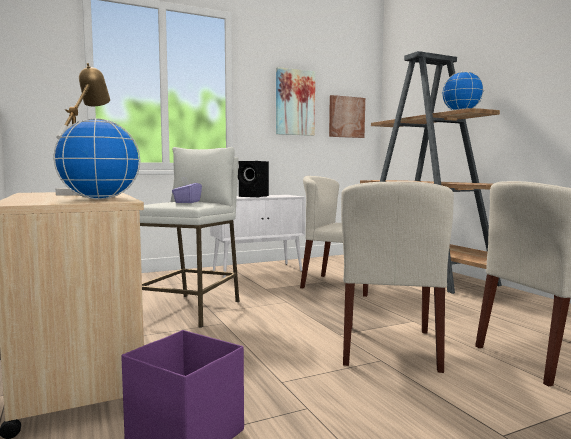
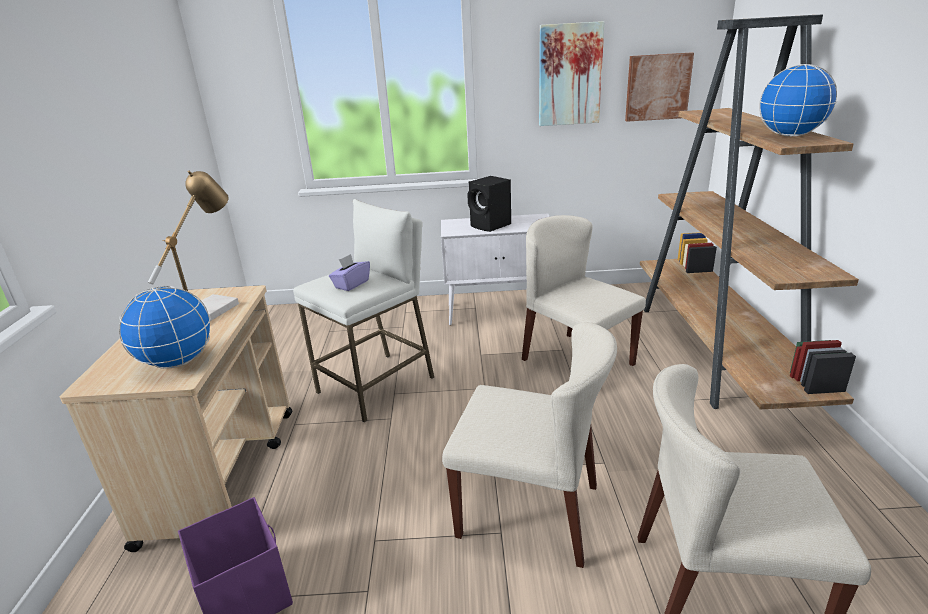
camera: 25 degrees right, 20 degrees up
(389, 347) = (530, 510): beige chair -> beige chair turned 105 degrees counterclockwise

